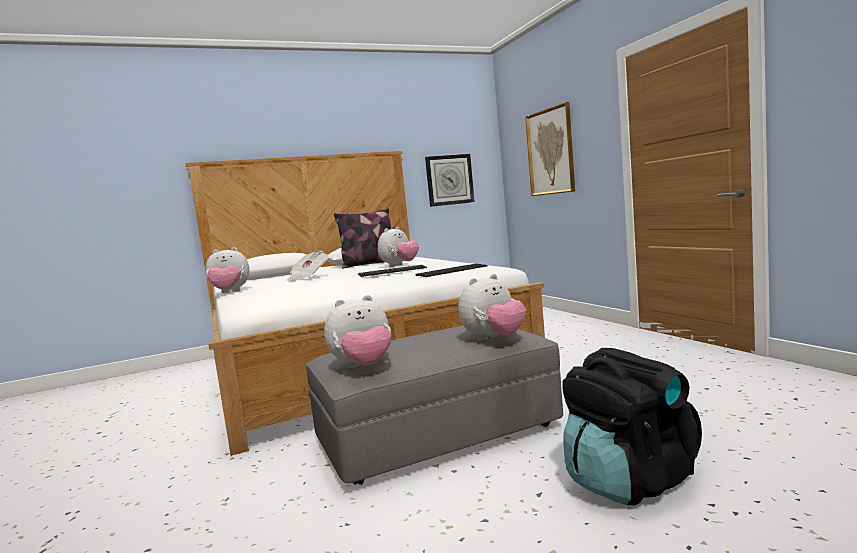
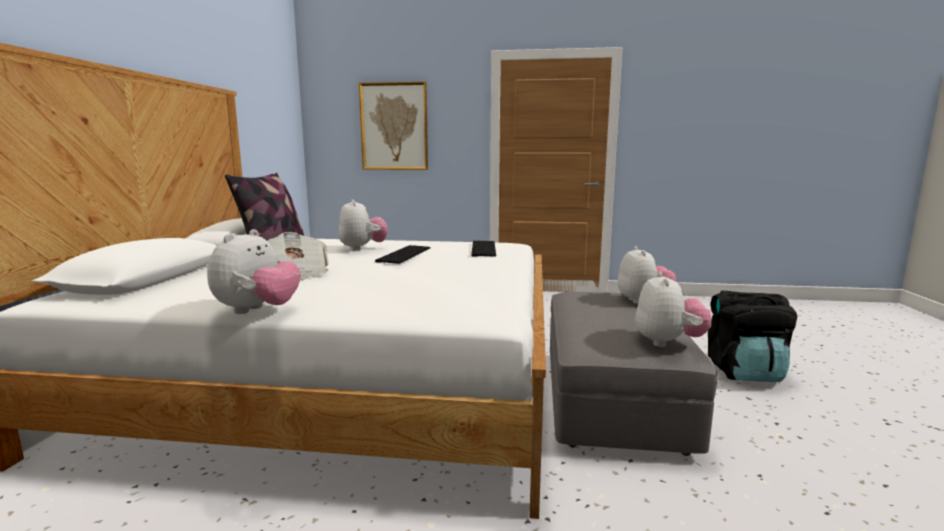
camera: 60 degrees left, 5 degrees up
(449, 180) = (269, 140): wall clock -> none

